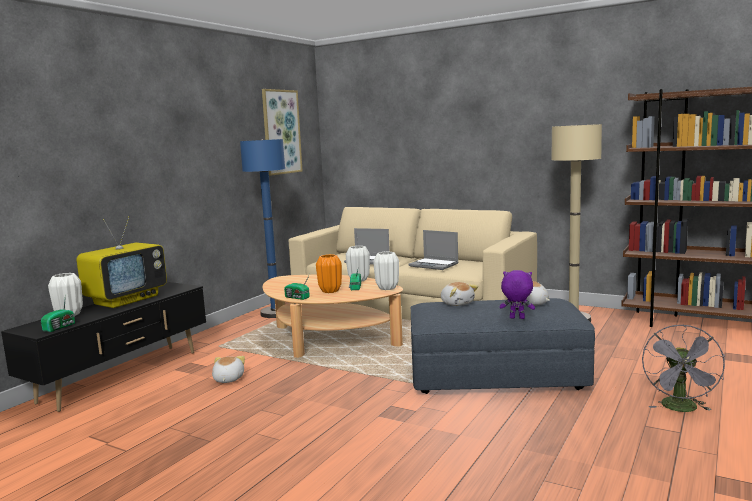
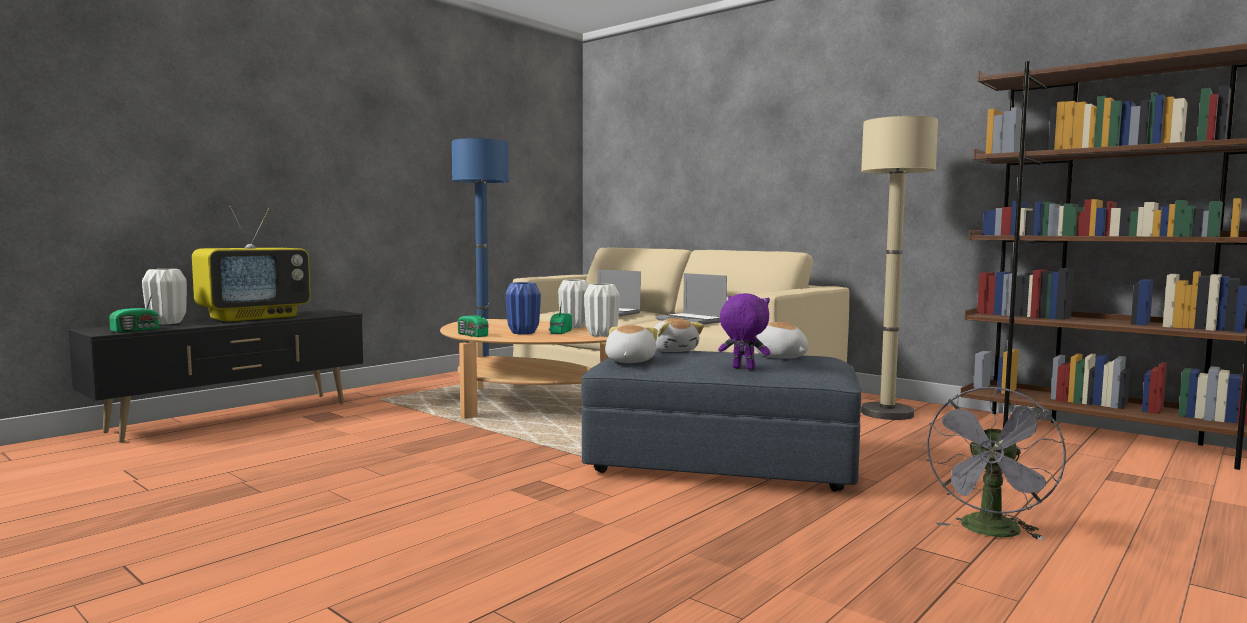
camera: 10 degrees right, 5 degrees down
(227, 379) = (354, 432): plush toy -> plush toy (629, 361)
(281, 132) = (522, 143): picture -> none
(330, 291) = (523, 333): orange vase -> blue vase

